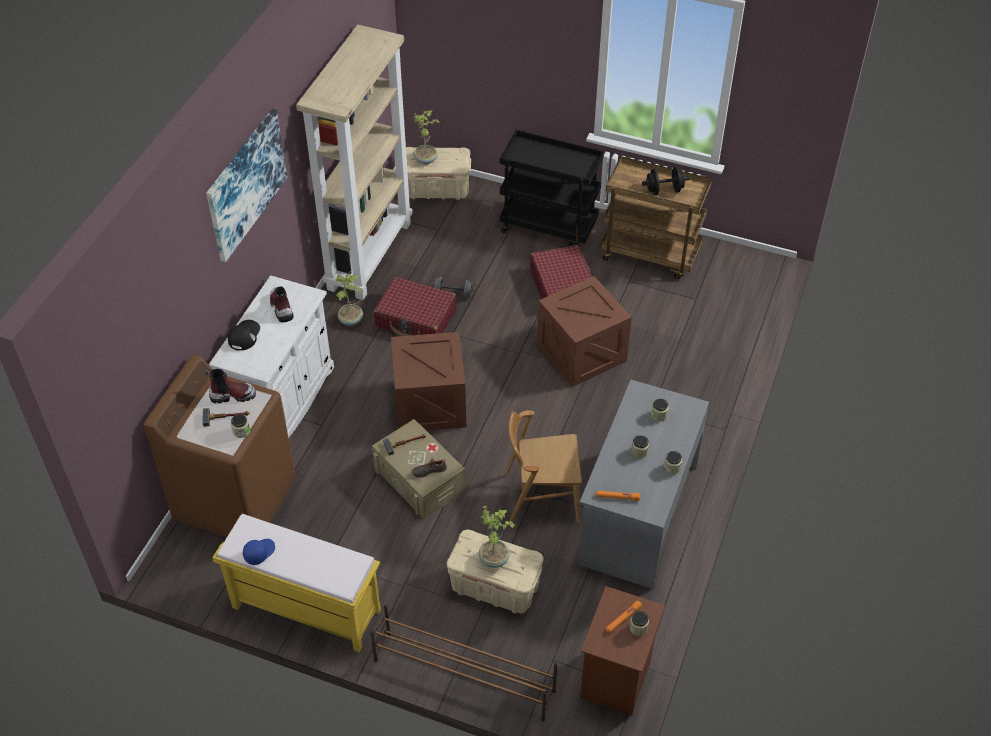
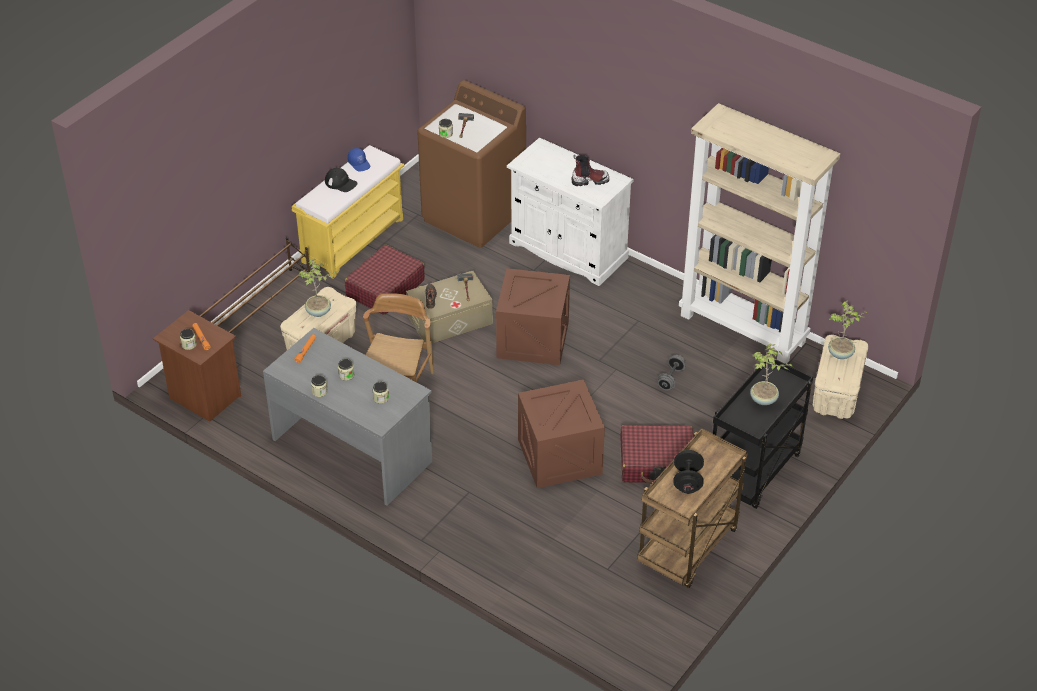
camera: 105 degrees right, 5 degrees down
(232, 395) = (485, 133): boot -> none
(244, 336) = (563, 157): black cap -> black cap (341, 183)
(245, 184) = (635, 81): picture -> none
(351, 320) = (655, 304): potted plant -> potted plant (763, 400)
(416, 319) = (644, 347): red suitcase -> red suitcase (385, 288)

